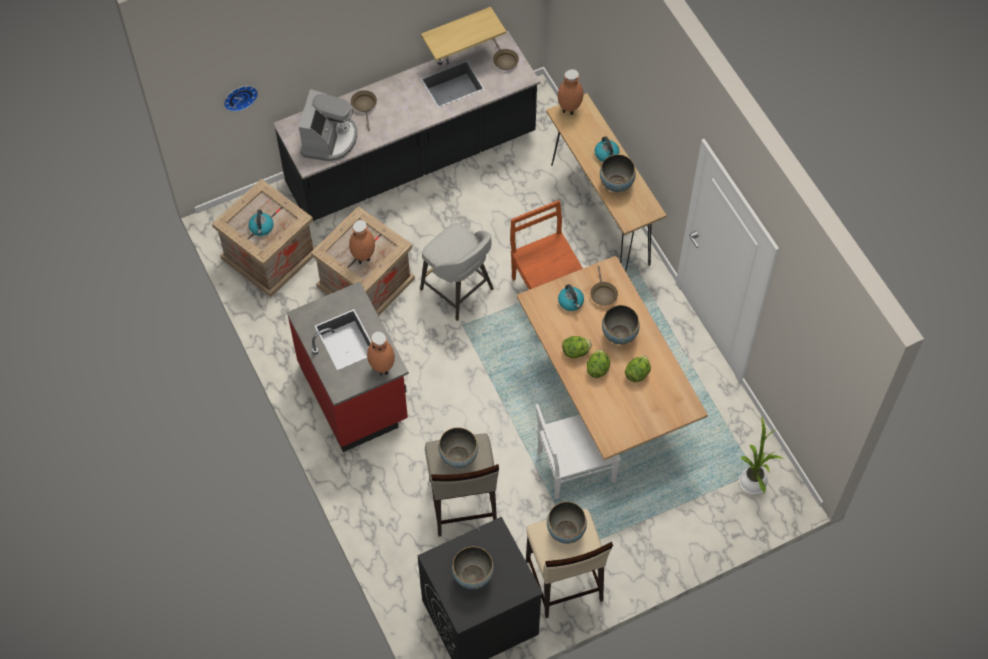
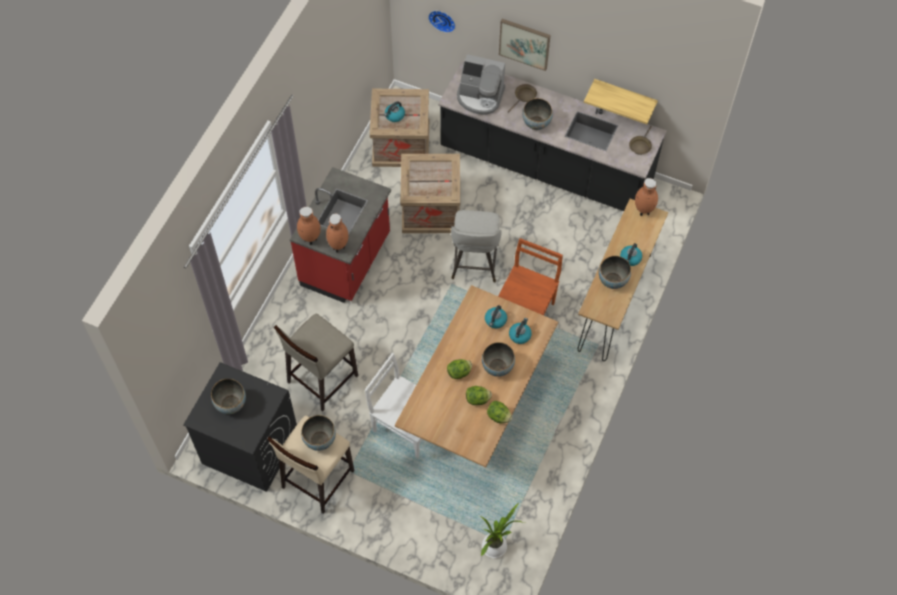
camera: 50 degrees right, 0 degrees up
(329, 139) = (480, 97): coffee machine -> coffee machine turned 45 degrees clockwise
(337, 53) = (524, 43): none -> picture
(364, 258) = (425, 185): brown vase -> brown vase (310, 240)
(458, 457) = (320, 338): bowl -> bowl (536, 123)
(576, 351) = (460, 350): lettuce -> lettuce (498, 416)
(603, 294) = (520, 335): brown frying pan -> kettle

